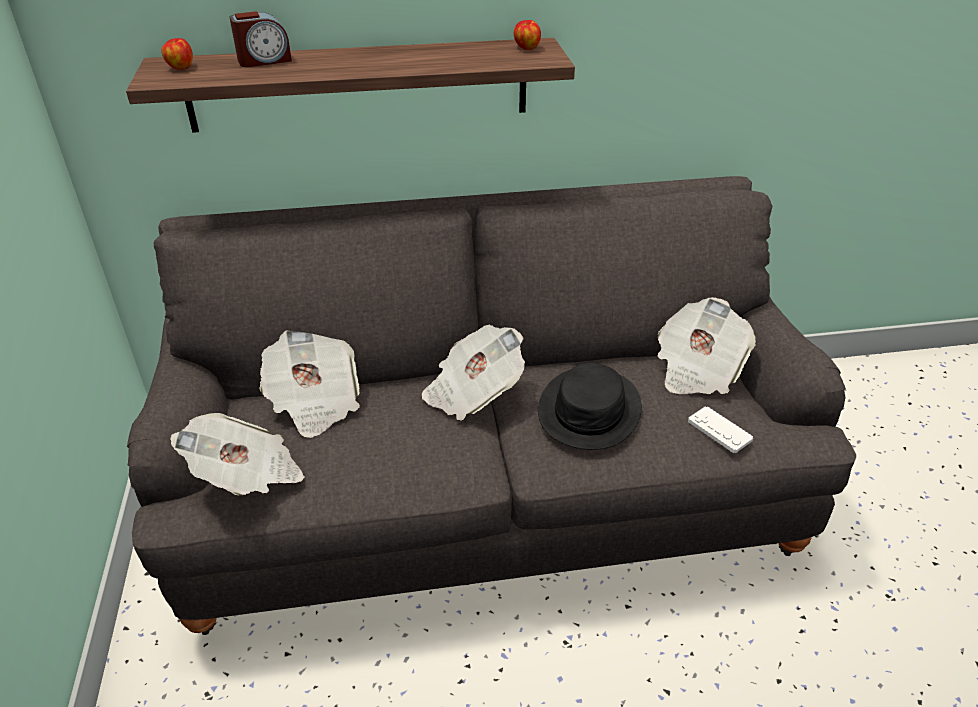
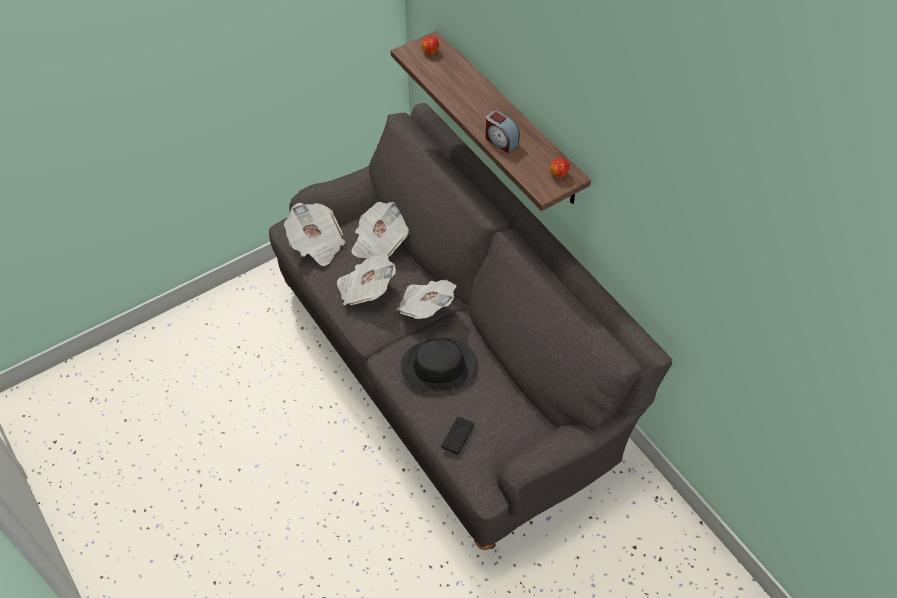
camera: 65 degrees right, 15 degrees up
(264, 60) = (461, 75): alarm clock -> alarm clock (501, 141)
(697, 369) = (511, 411): newspaper -> newspaper (365, 289)
(719, 430) = (457, 435): white game controller -> black game controller

